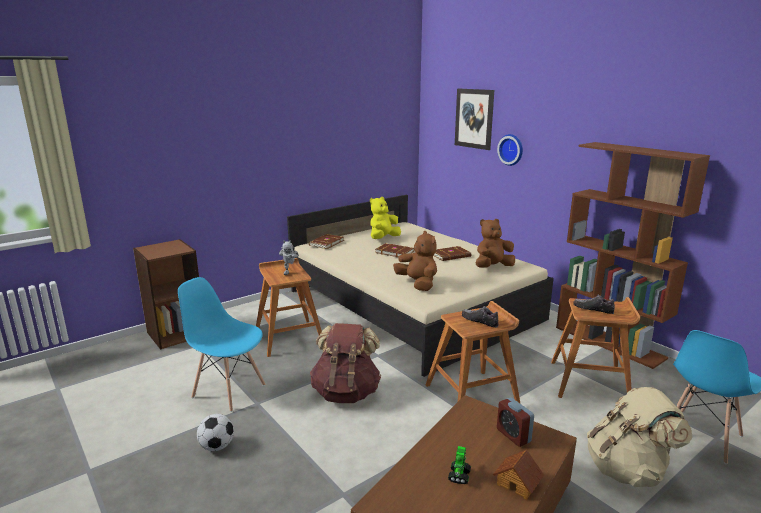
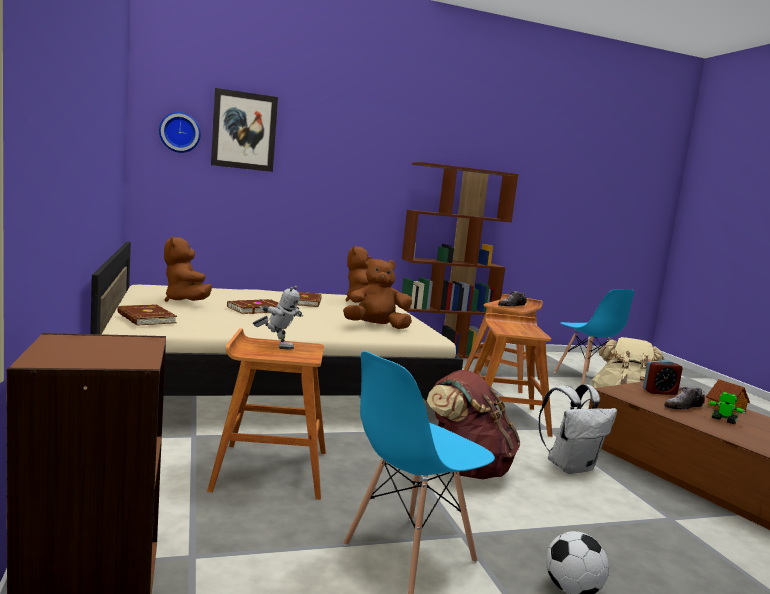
camera: 70 degrees left, 10 degrees down
(383, 238) = (186, 301): yellow plush toy -> brown plush toy
(399, 437) = (570, 466): none -> white backpack
(479, 321) = (519, 328): shoe -> shoe (683, 407)
(511, 149) = (305, 171): wall clock -> wall clock (180, 132)

